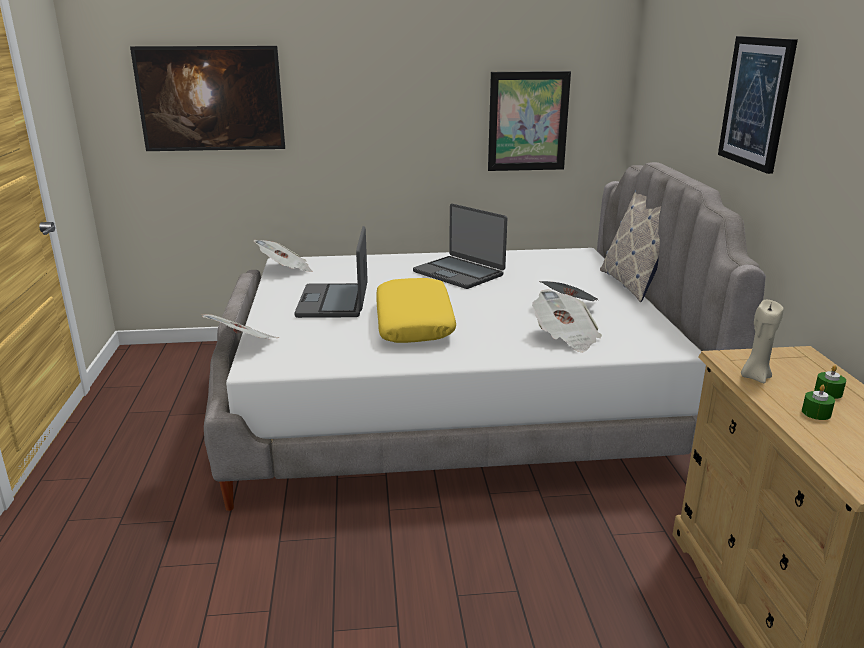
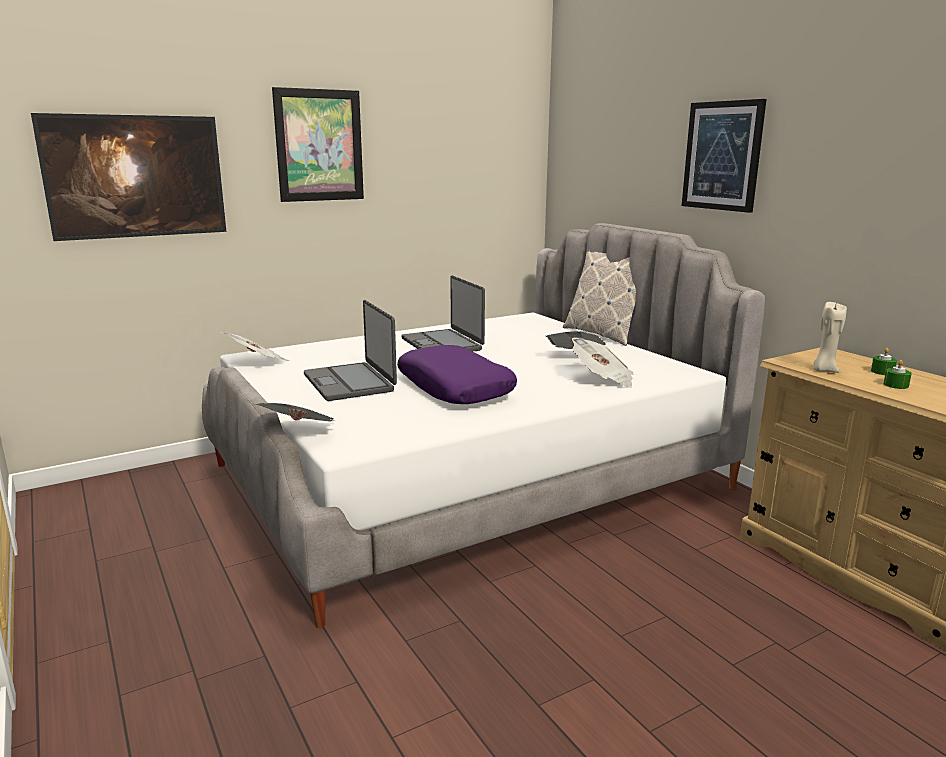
camera: 25 degrees left, 5 degrees down
(415, 323) = (455, 388): yellow pillow -> purple pillow
(459, 273) = (442, 344): laptop -> laptop turned 45 degrees clockwise
(528, 121) = (464, 196): picture -> picture (319, 145)

